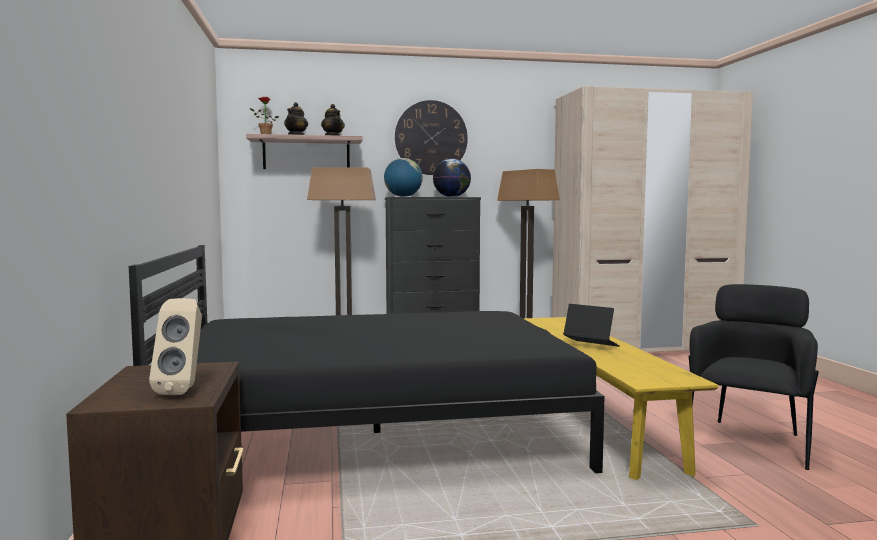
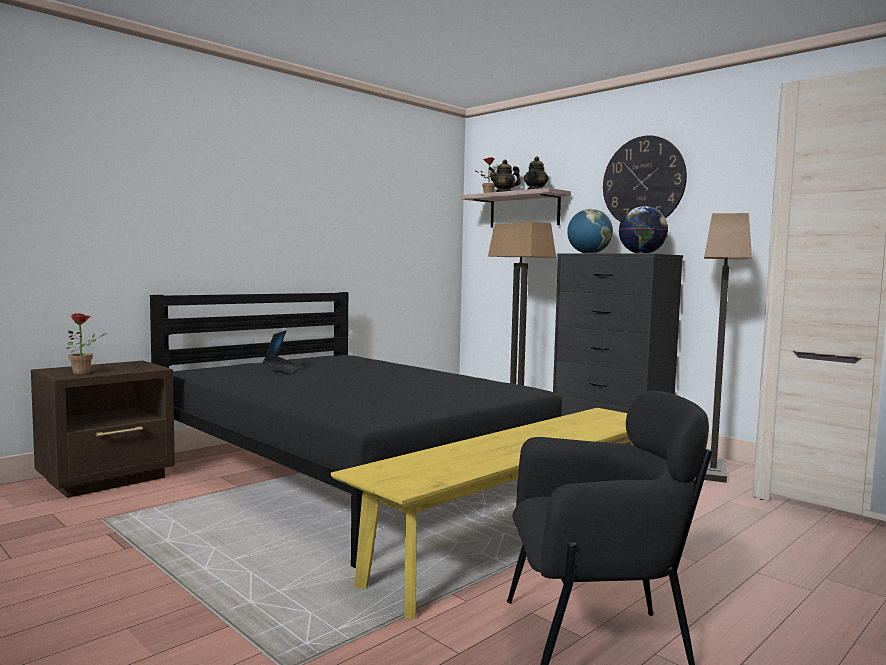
camera: 55 degrees right, 0 degrees up
(183, 391) = (85, 373): beige speaker -> potted plant
(591, 346) = (509, 441): laptop -> laptop (283, 370)

